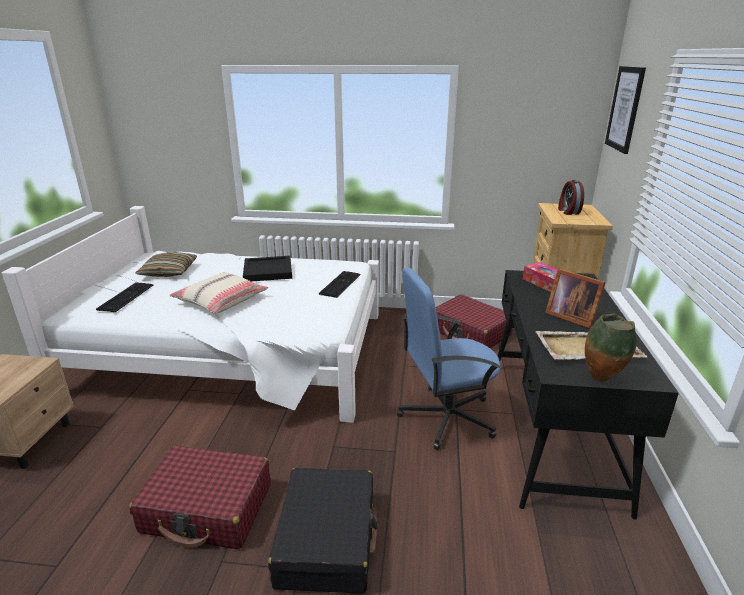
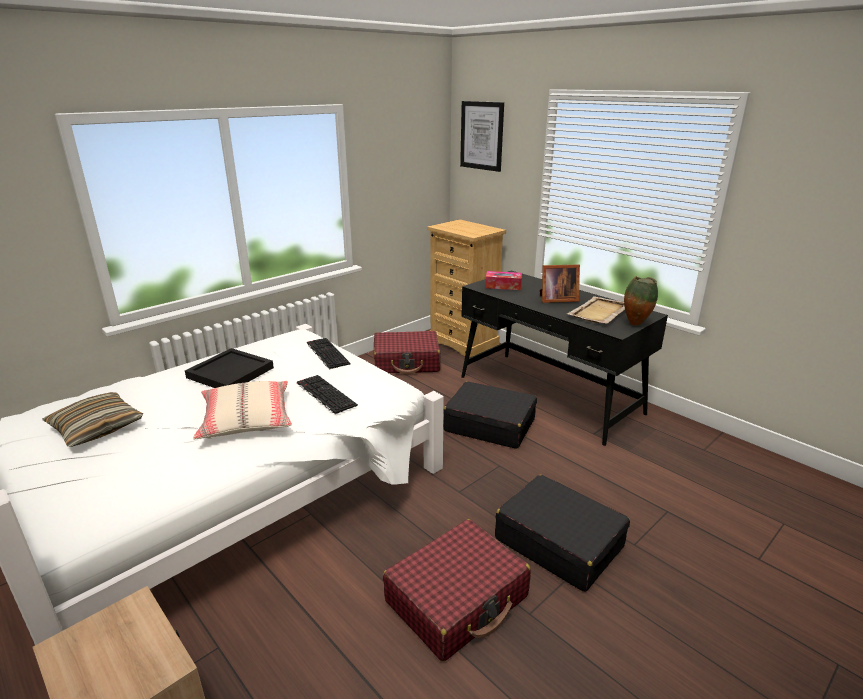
camera: 50 degrees left, 0 degrees up
(125, 297) = (111, 476): keyboard -> keyboard (324, 394)
(445, 417) = (489, 425): blue office chair -> black suitcase
(568, 211) = (460, 227): alarm clock -> none

